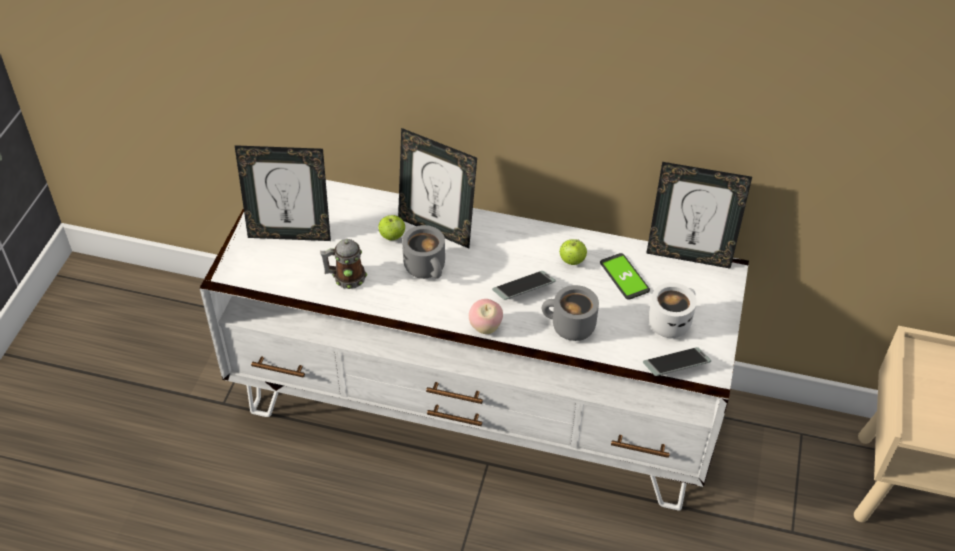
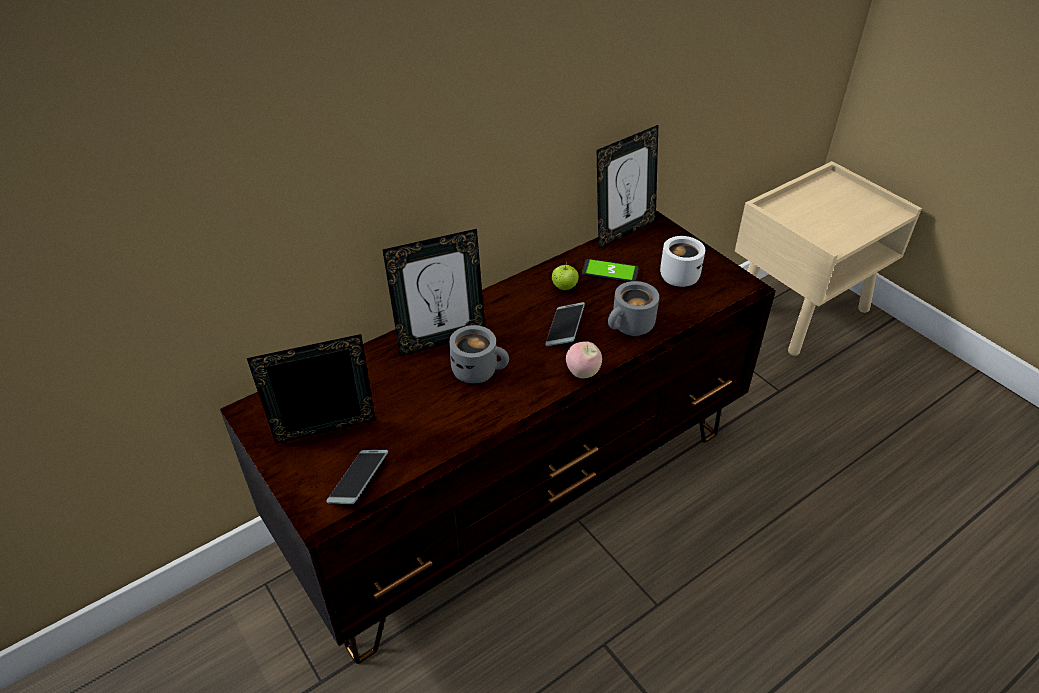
camera: 50 degrees left, 5 degrees down
(290, 234) = (327, 438): picture frame -> picture frame turned 150 degrees counterclockwise
(345, 278) = (428, 429): mug -> none
(392, 236) = (416, 371): apple -> none
(476, 409) = (520, 492): white tv stand -> brown tv stand
(675, 366) = (722, 296): phone -> phone (359, 481)

